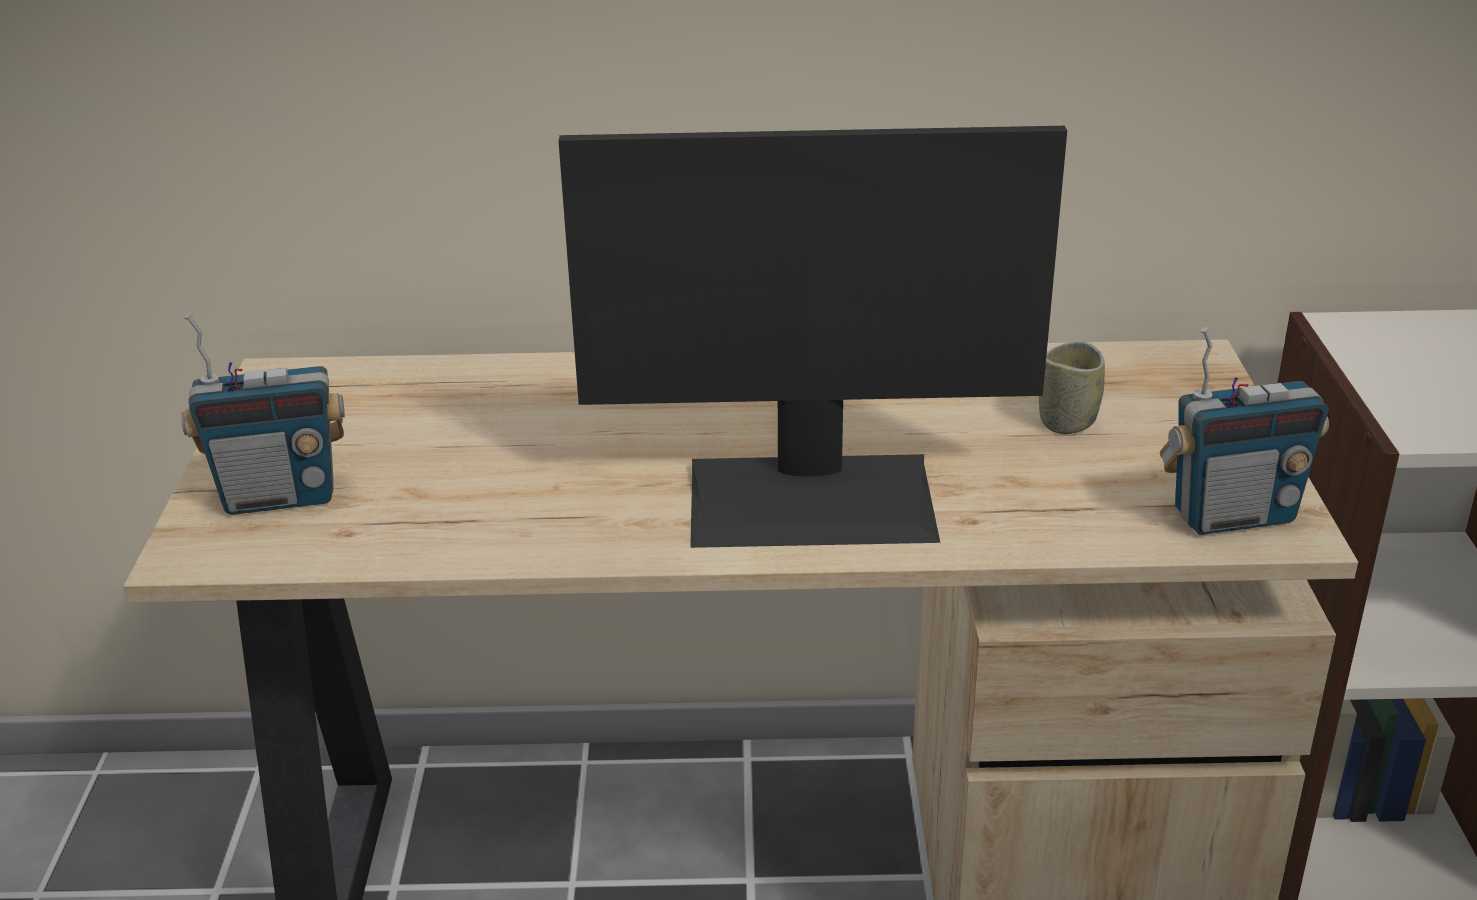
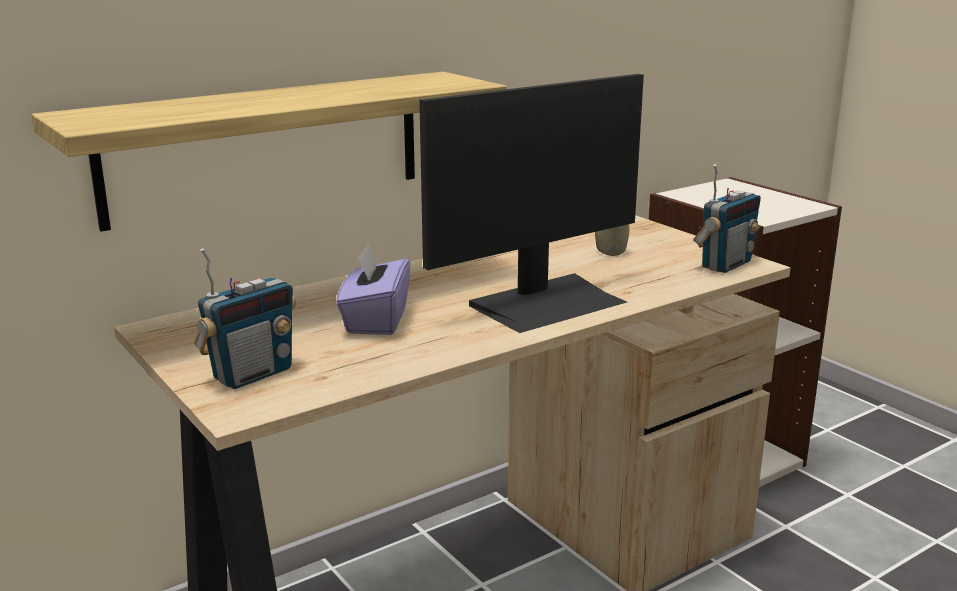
camera: 35 degrees left, 10 degrees down
(483, 136) = (266, 147): none -> shelf
(535, 453) = (375, 320): none -> purple tissue box

